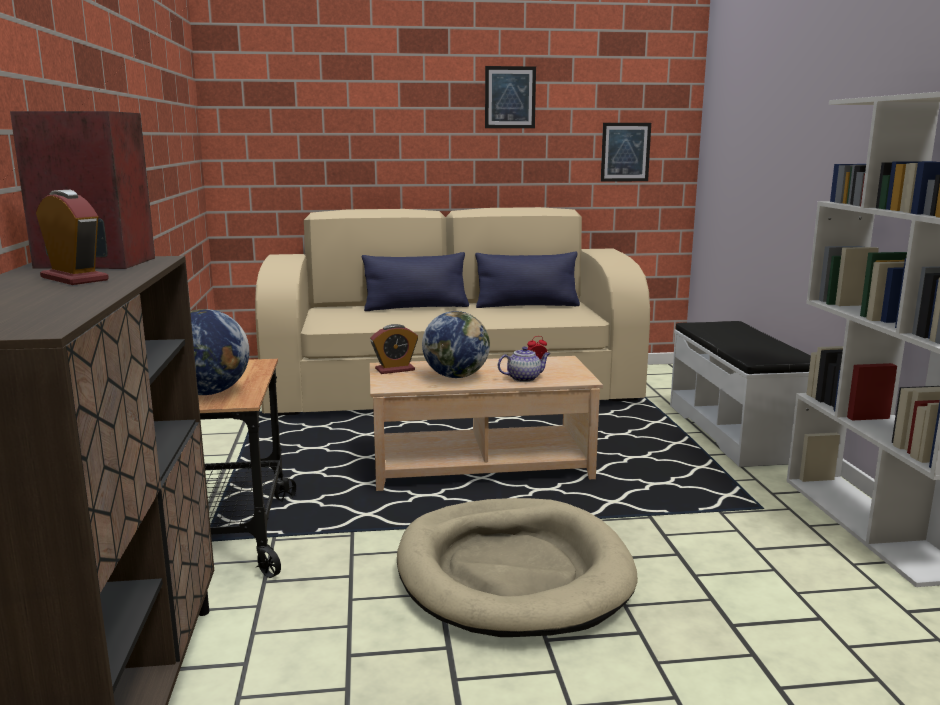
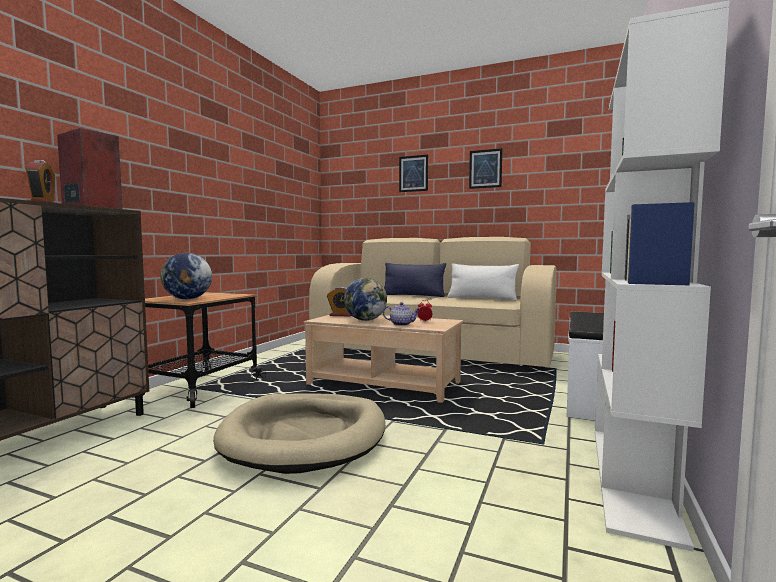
camera: 30 degrees right, 10 degrees down
(527, 305) = (482, 298): blue pillow -> white pillow
(625, 152) = (567, 199): picture -> picture (413, 173)

